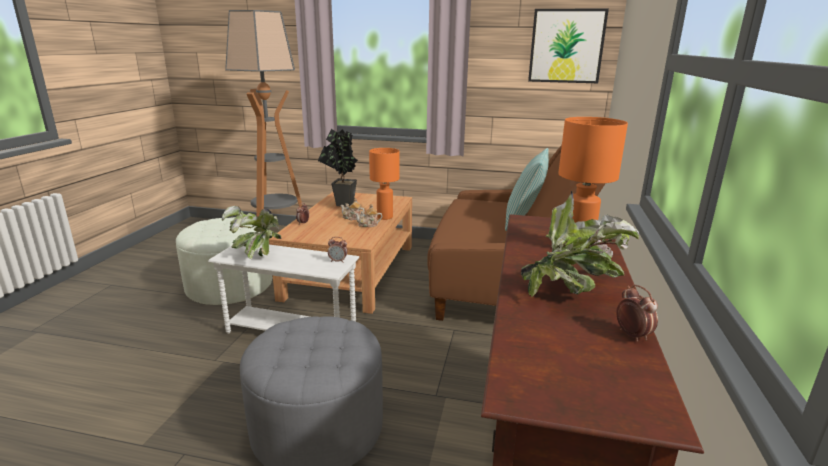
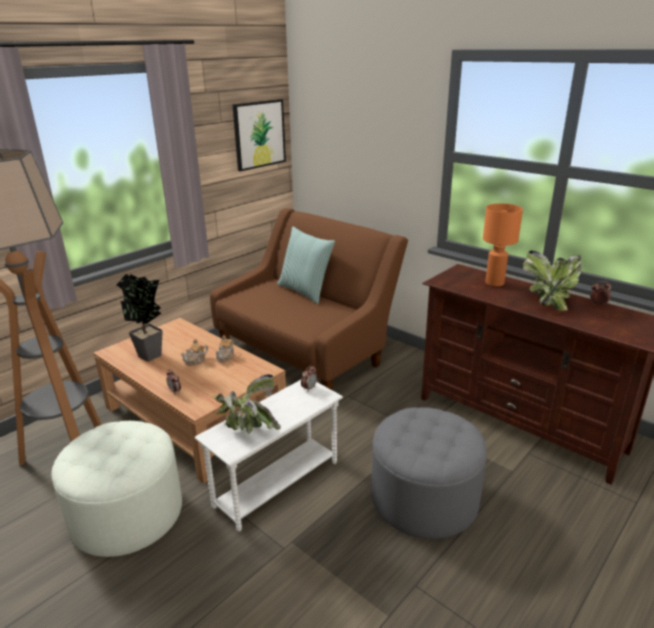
camera: 60 degrees left, 5 degrees up
(385, 217) = (217, 344): orange table lamp -> none

